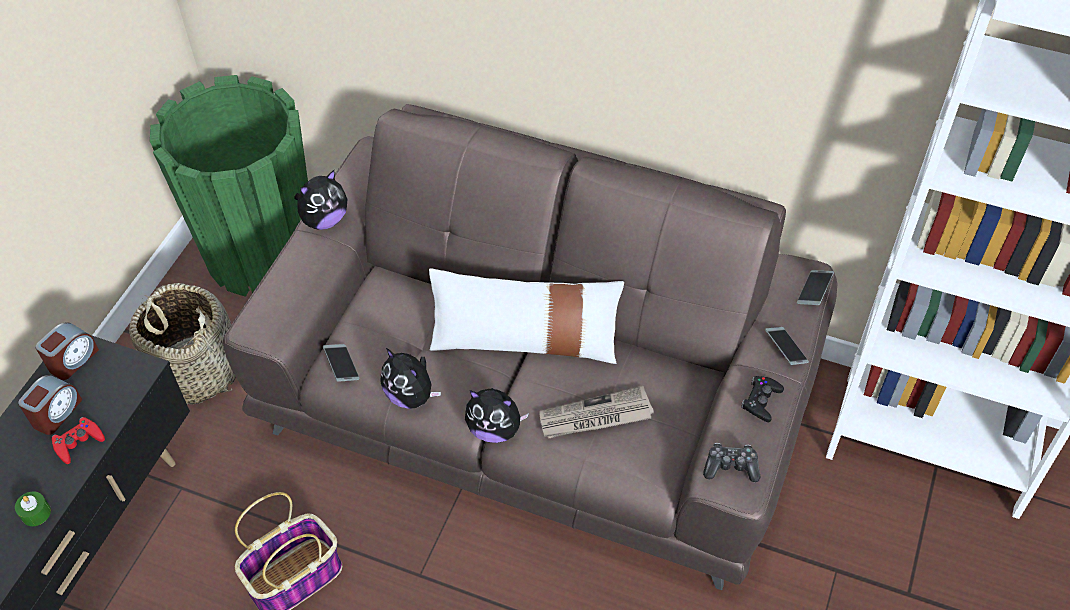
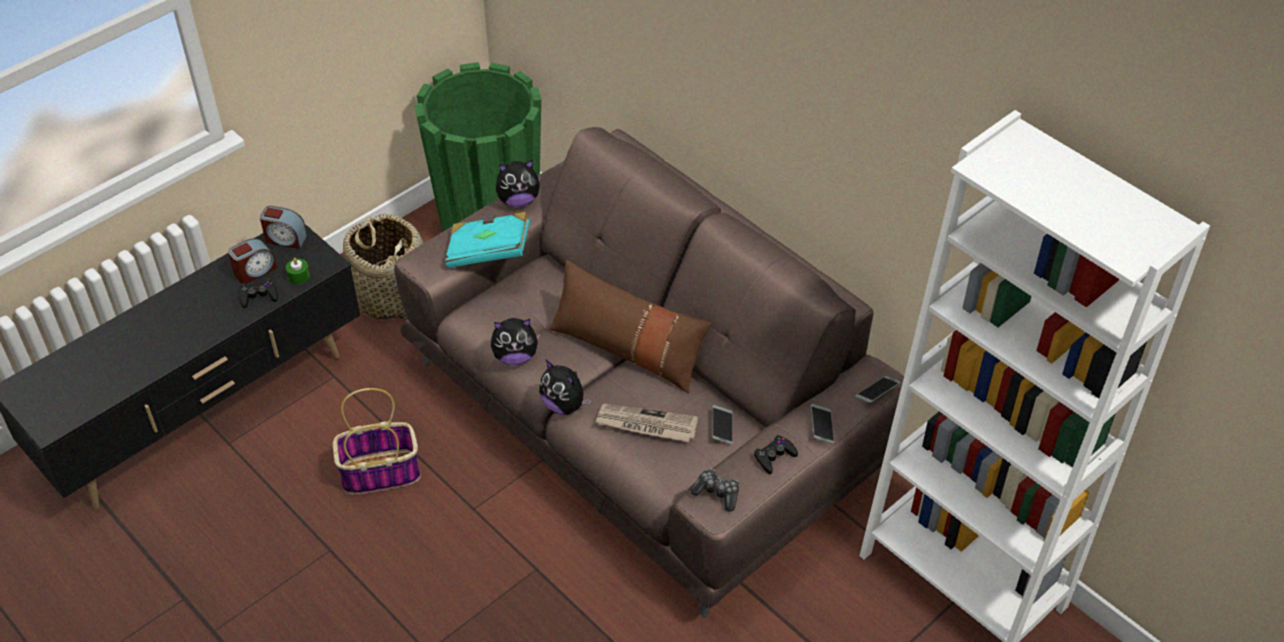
camera: 25 degrees right, 5 degrees down
(36, 513) = (206, 332): green candle -> green candle (299, 276)
(73, 360) = (285, 238): alarm clock -> alarm clock turned 45 degrees clockwise
(78, 442) = (258, 296): red game controller -> black game controller
(325, 289) = (488, 252): none -> turquoise book
(341, 365) = (476, 315): phone -> phone (722, 427)
(411, 395) = (515, 356): plush toy -> plush toy turned 75 degrees counterclockwise
(525, 340) = (627, 349): white pillow -> brown pillow

